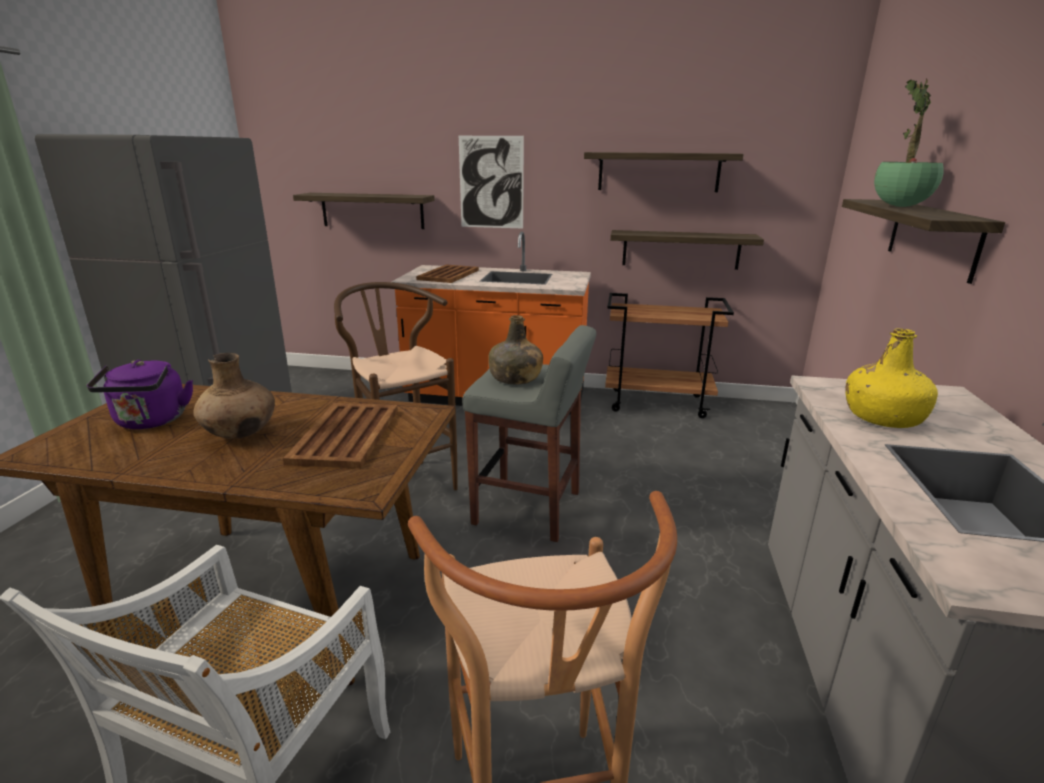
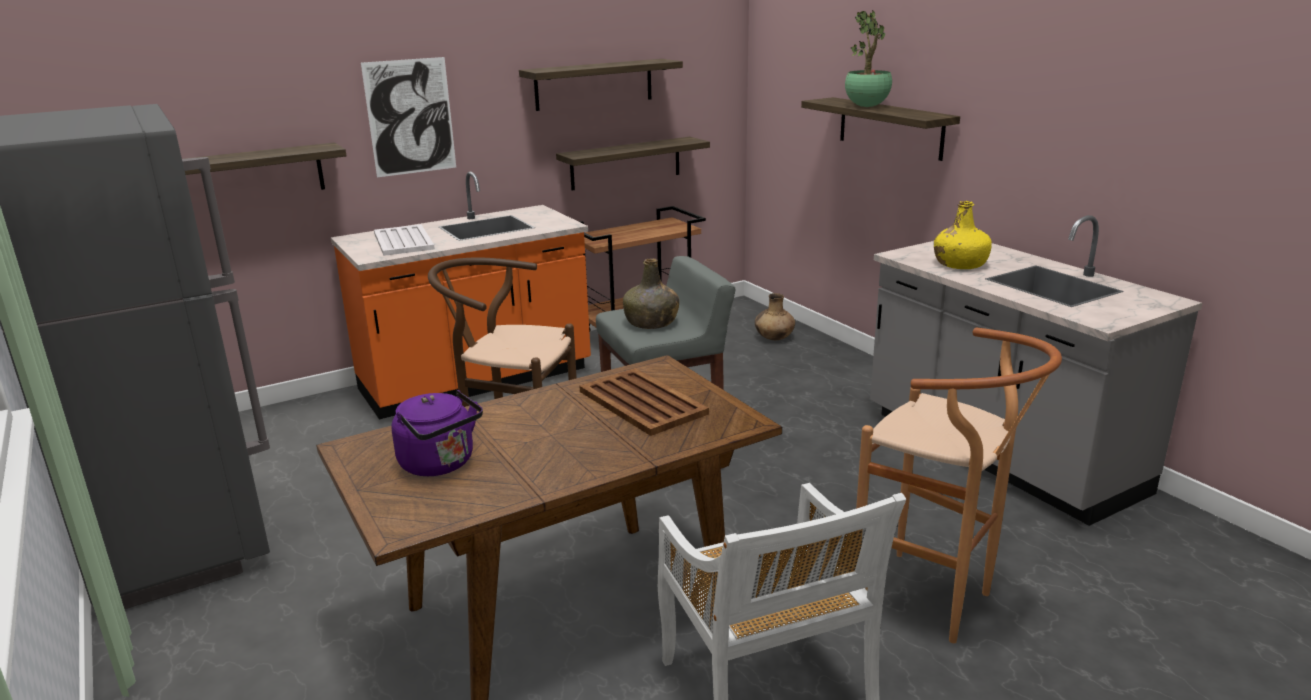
camera: 40 degrees left, 0 degrees up
(241, 434) = (555, 436): brown vase -> brown vase (774, 338)
(449, 274) = (403, 241): brown tray -> white tray

